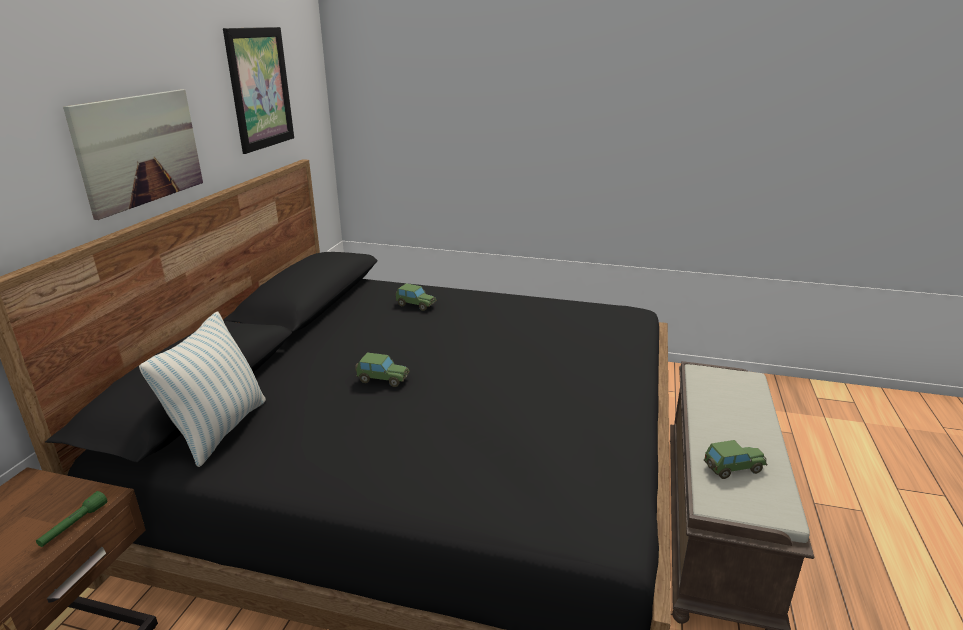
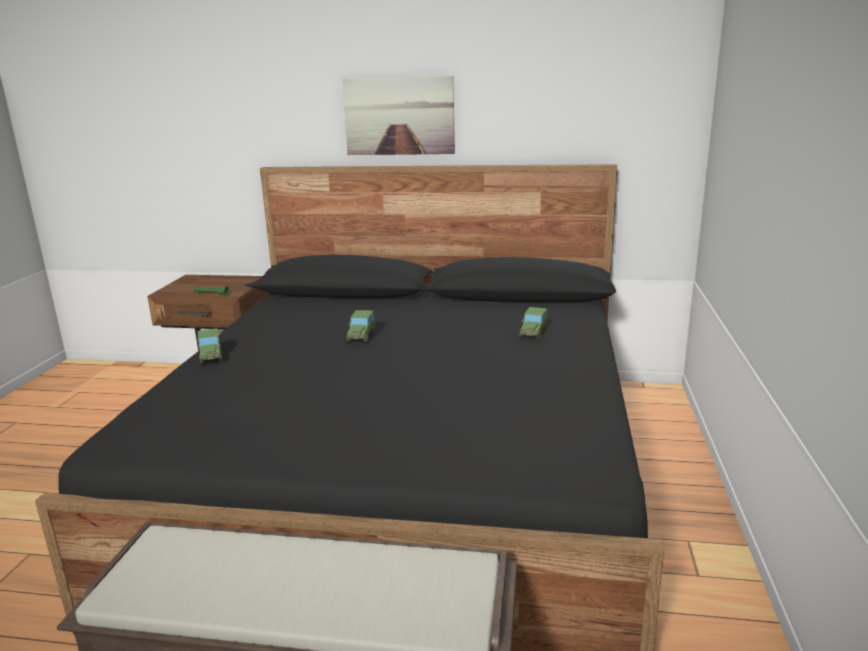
camera: 85 degrees right, 5 degrees down
(220, 429) = (297, 304): pillow -> none
(260, 88) = (566, 83): picture -> none
(732, 468) = (213, 563): toy car -> toy car (211, 356)

